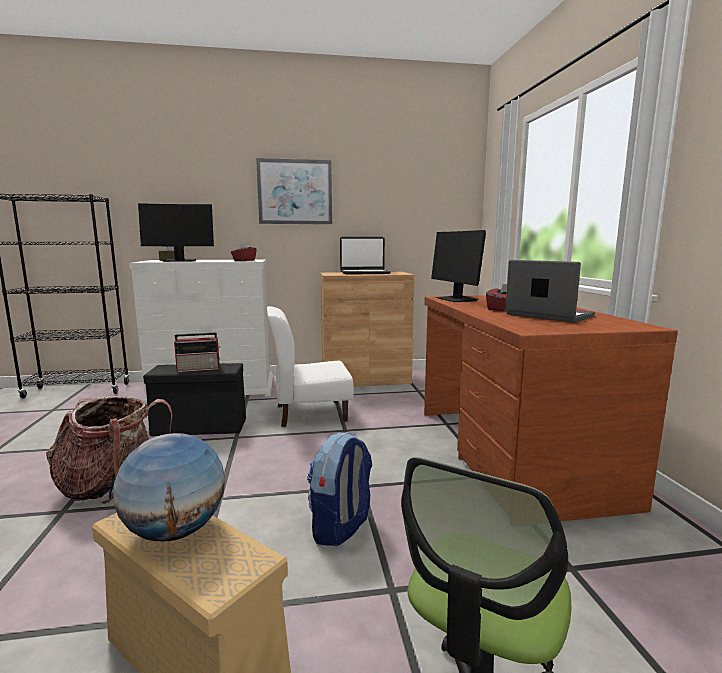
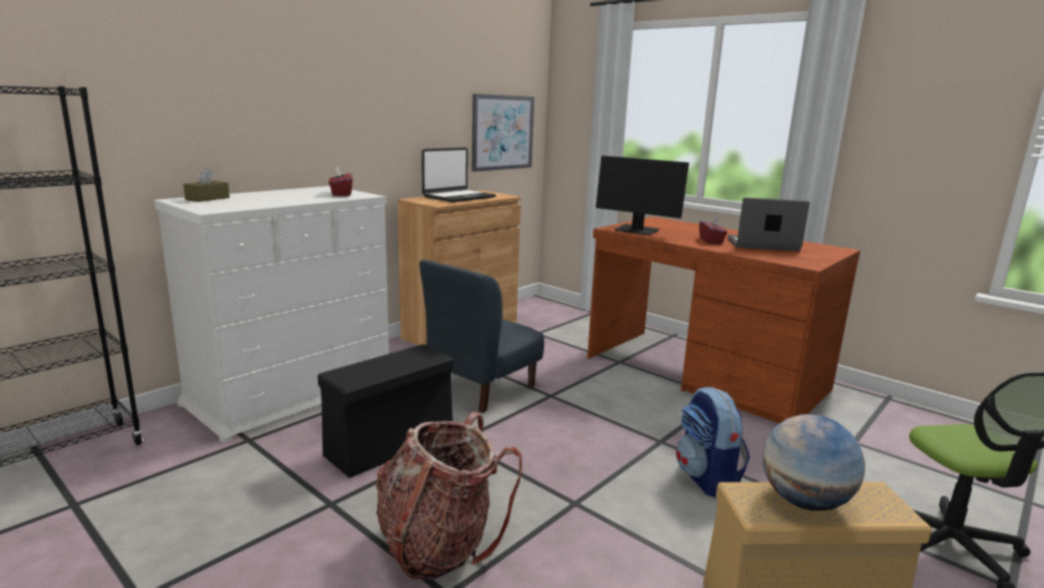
camera: 40 degrees left, 5 degrees up
(179, 261) = (249, 202): monitor -> none
(200, 369) = (398, 364): radio -> none
(295, 192) = (363, 84): picture -> picture (502, 132)
(310, 413) = (481, 388): white chair -> blue chair

